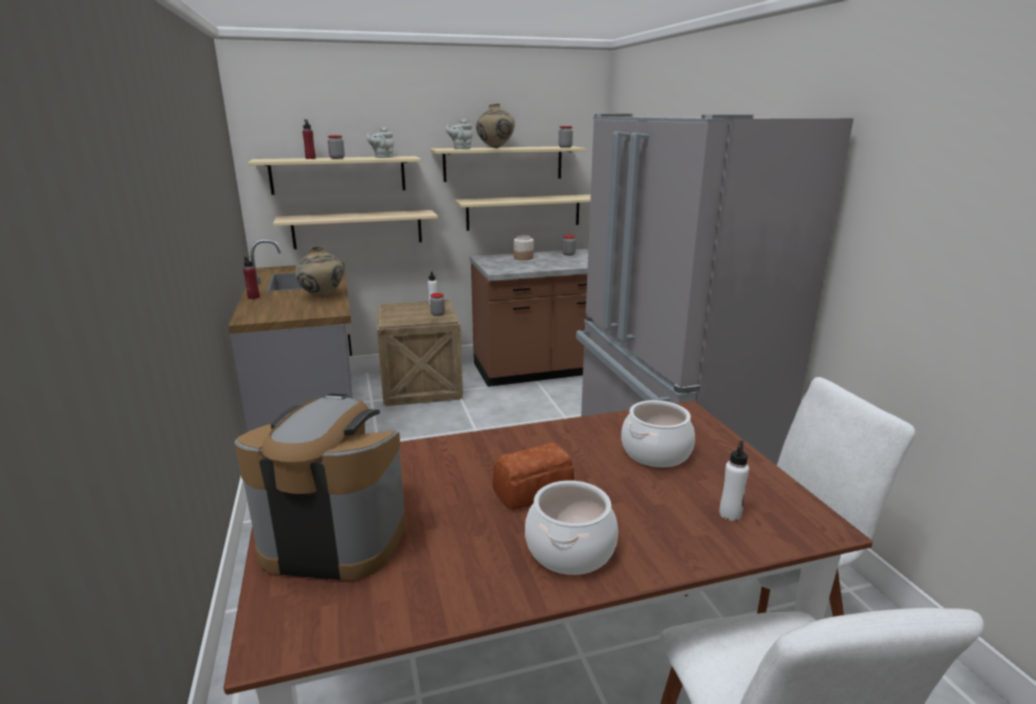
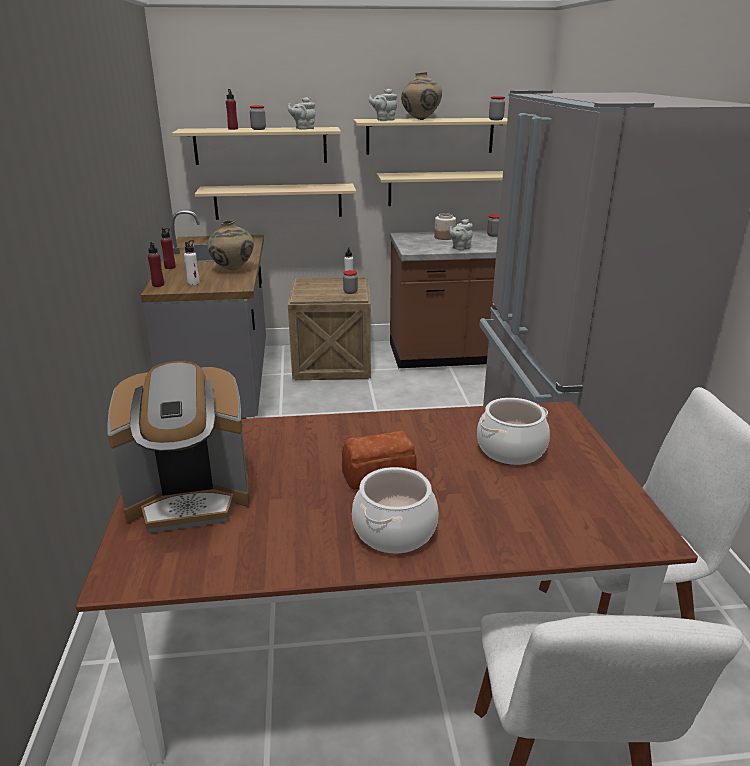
camera: 10 degrees right, 5 degrees up
(245, 315) = (158, 285): none -> red bottle
(334, 539) = (190, 498): coffee machine -> coffee machine turned 150 degrees clockwise
(542, 267) = (460, 248): none -> grey teapot
(730, 514) = (561, 515): white bottle -> white bottle (193, 283)

